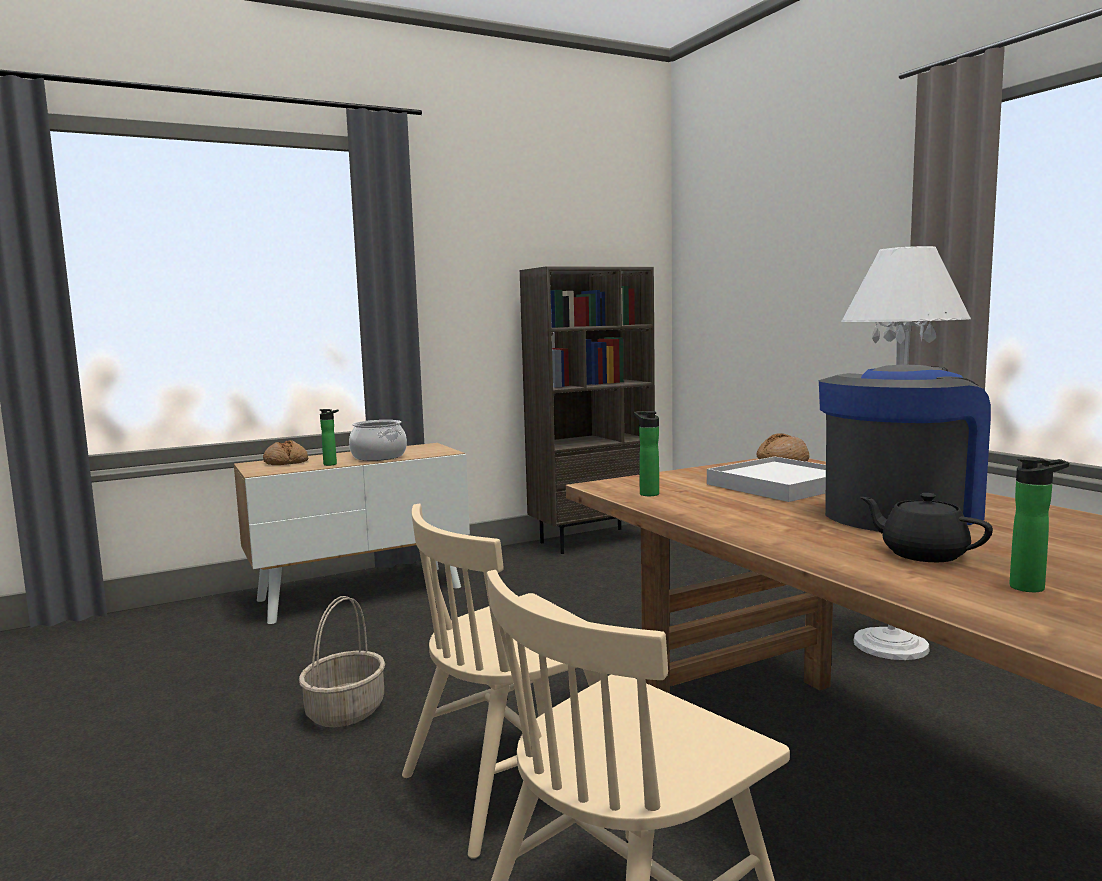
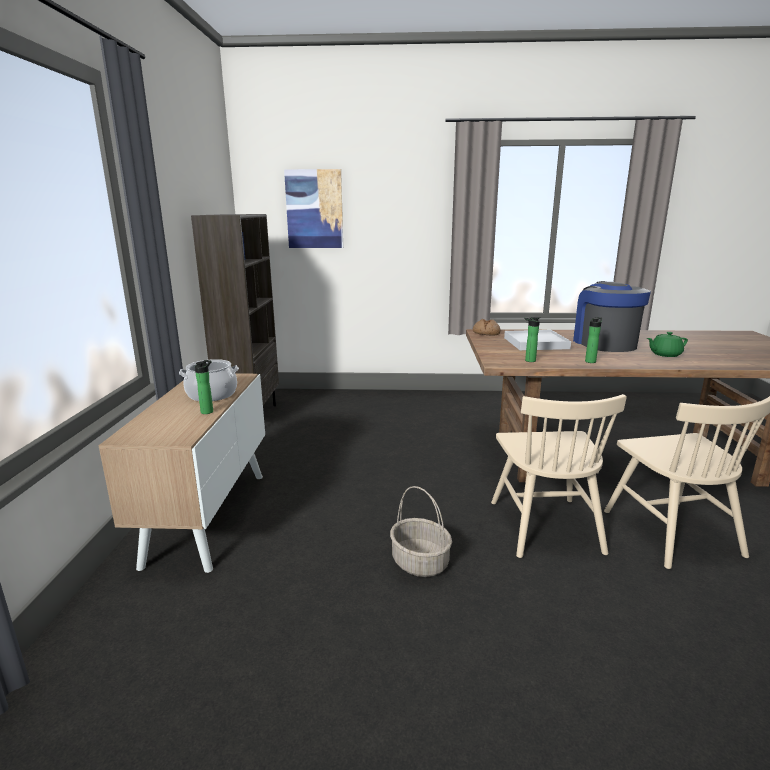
camera: 60 degrees left, 10 degrees up
(286, 462) = (154, 425): bread -> none
(743, 257) = (314, 209): none -> picture
(891, 645) = (482, 409): white floor lamp -> none
(922, 554) = (664, 354): black teapot -> green teapot
(1032, 587) = (708, 355): bottle -> bottle (591, 361)

